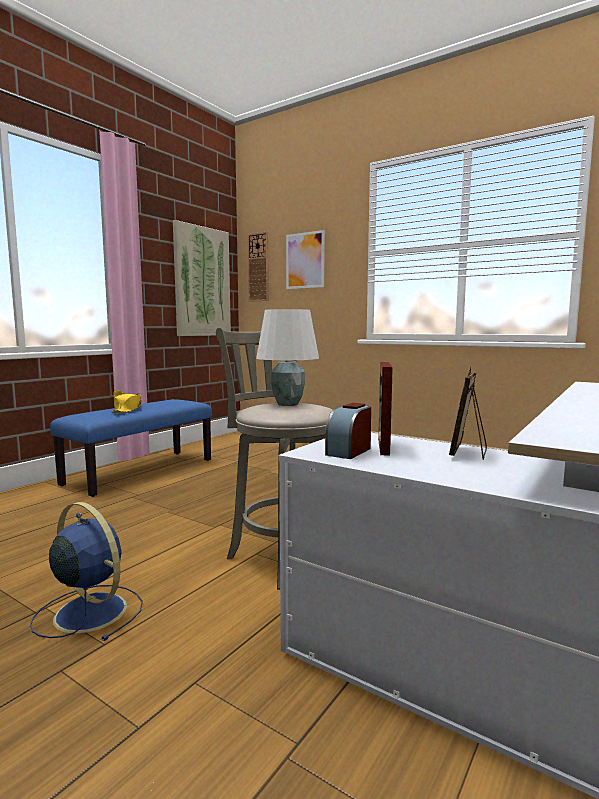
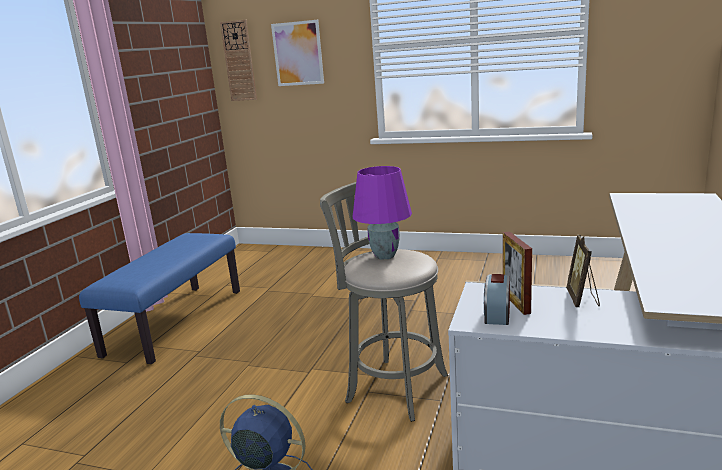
camera: 15 degrees left, 10 degrees up
(127, 410) = (157, 262): yellow hat -> none
(202, 282) = (181, 88): picture -> none
(287, 404) = (384, 256): white table lamp -> purple table lamp

